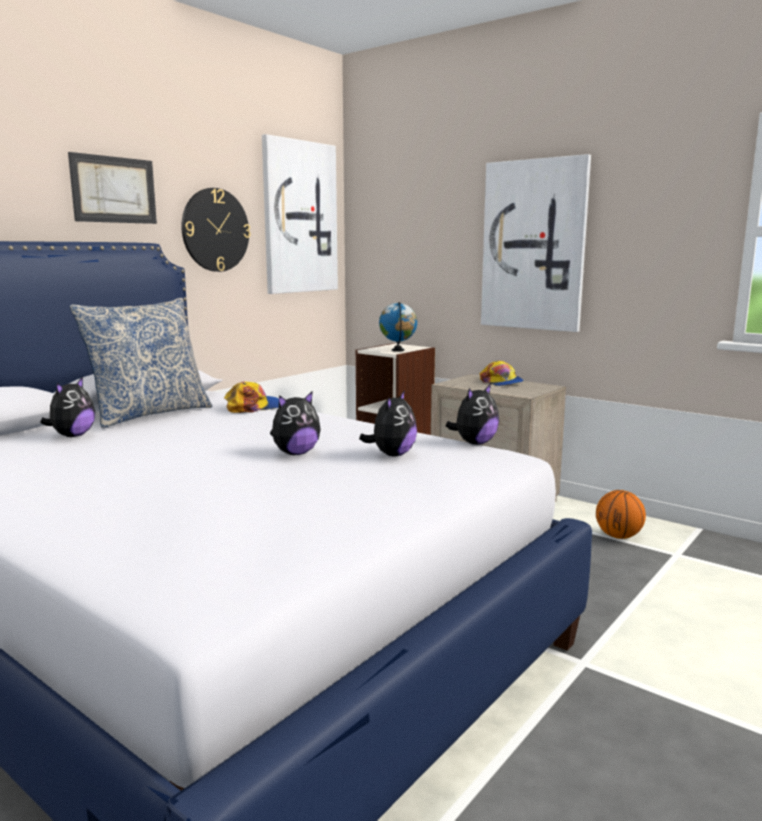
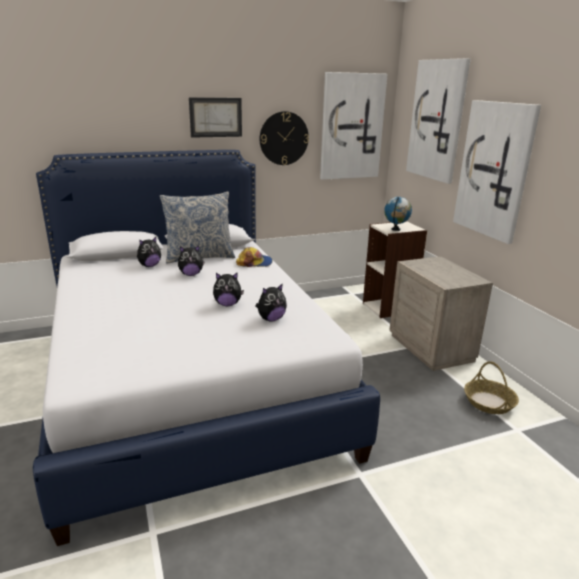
camera: 30 degrees right, 10 degrees up
(427, 199) = (437, 120): none -> picture
(474, 443) = (331, 322): plush toy -> plush toy (191, 274)
(501, 382) = (449, 269): cap -> none
(618, 536) = (488, 402): basketball -> basket

